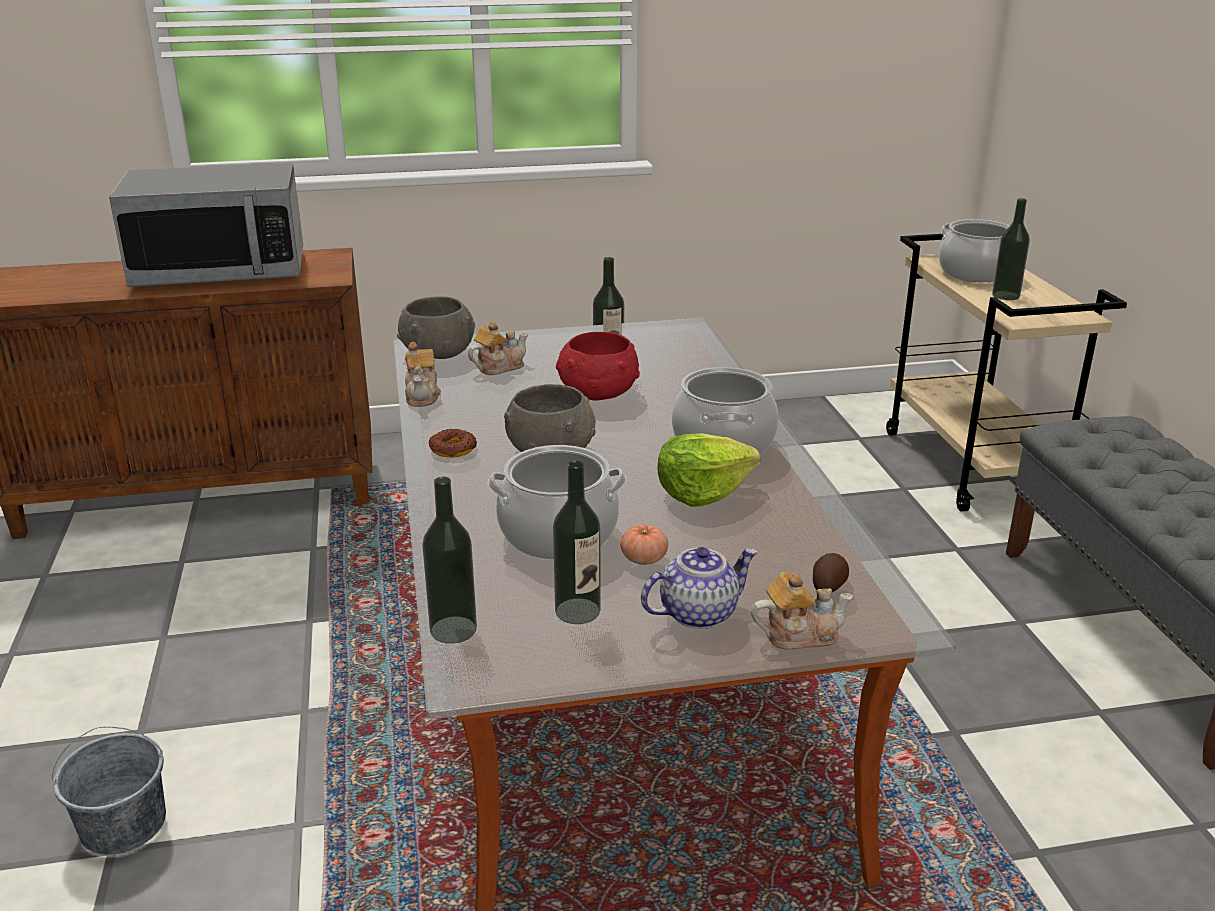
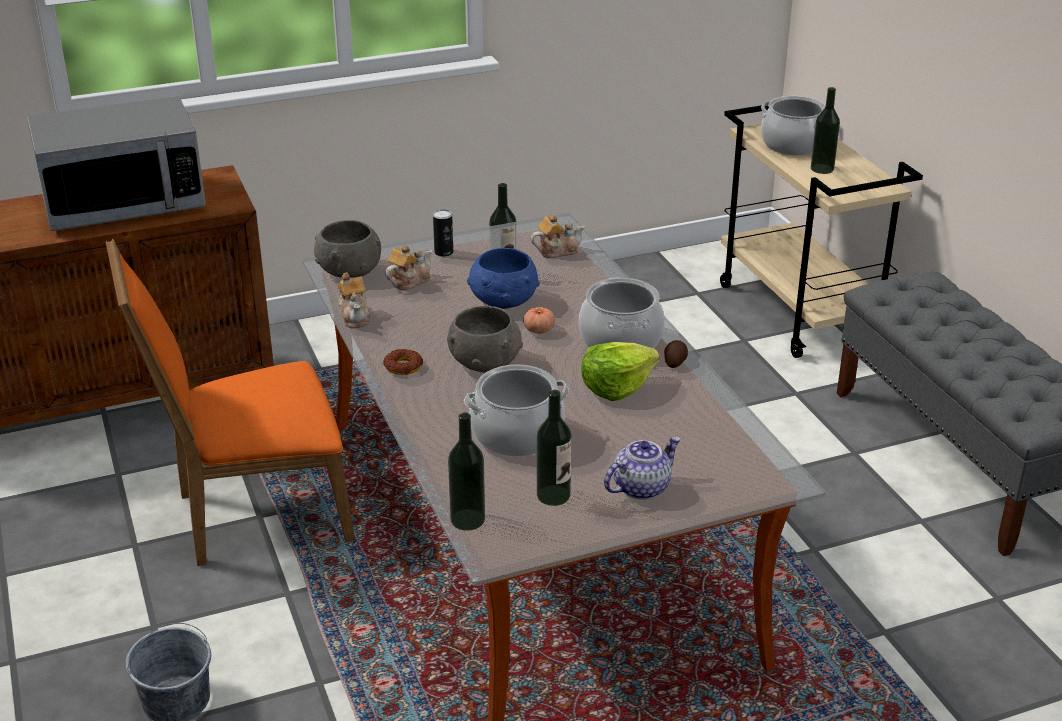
camera: 10 degrees left, 5 degrees up
(303, 619) = (253, 515): none -> orange chair
(549, 344) = (444, 252): none -> can
(597, 393) = (503, 301): red bowl -> blue bowl
(644, 559) = (588, 448): tomato -> tomato (539, 330)
(799, 635) = (716, 496): teapot -> teapot (557, 251)
(828, 585) = (728, 456): potato -> potato (674, 362)

